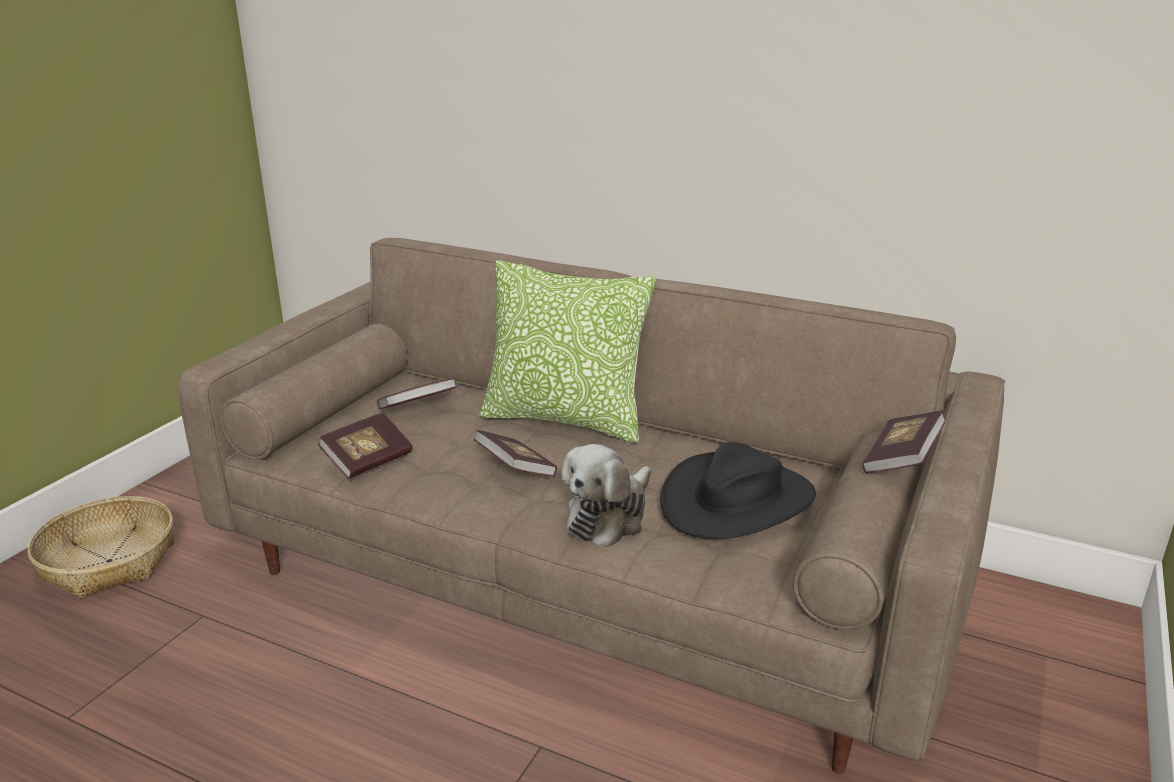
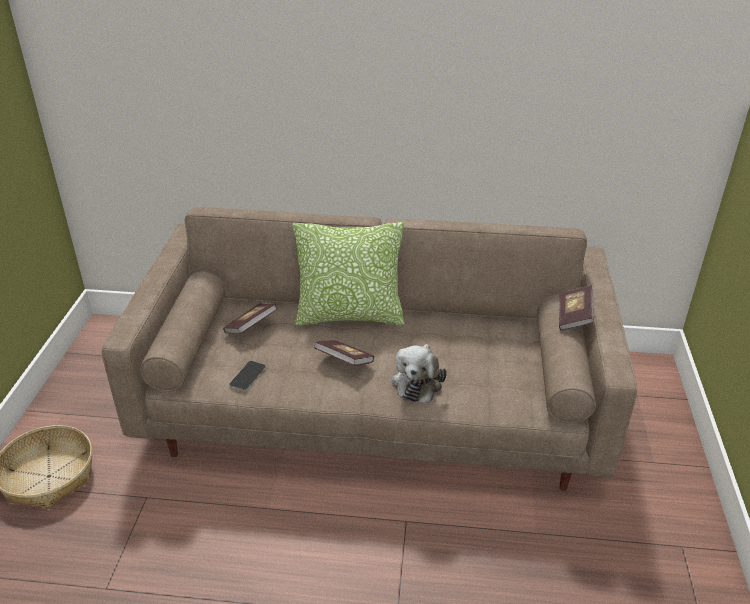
camera: 20 degrees left, 10 degrees up
(368, 461) = (247, 376): book -> phone
(737, 500) = (482, 354): black hat -> none

